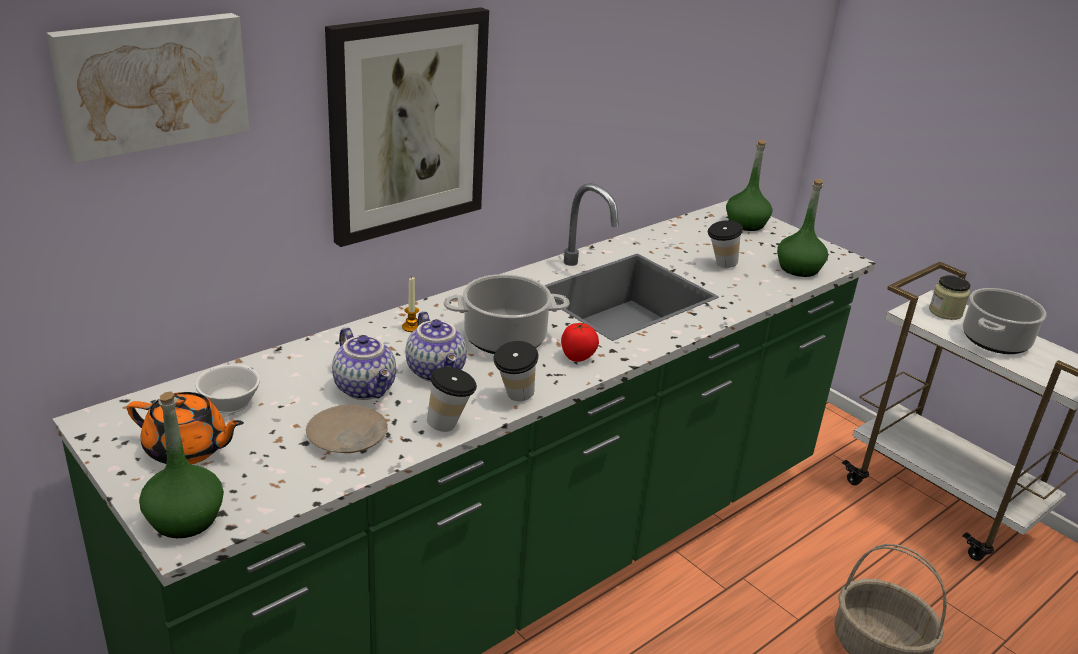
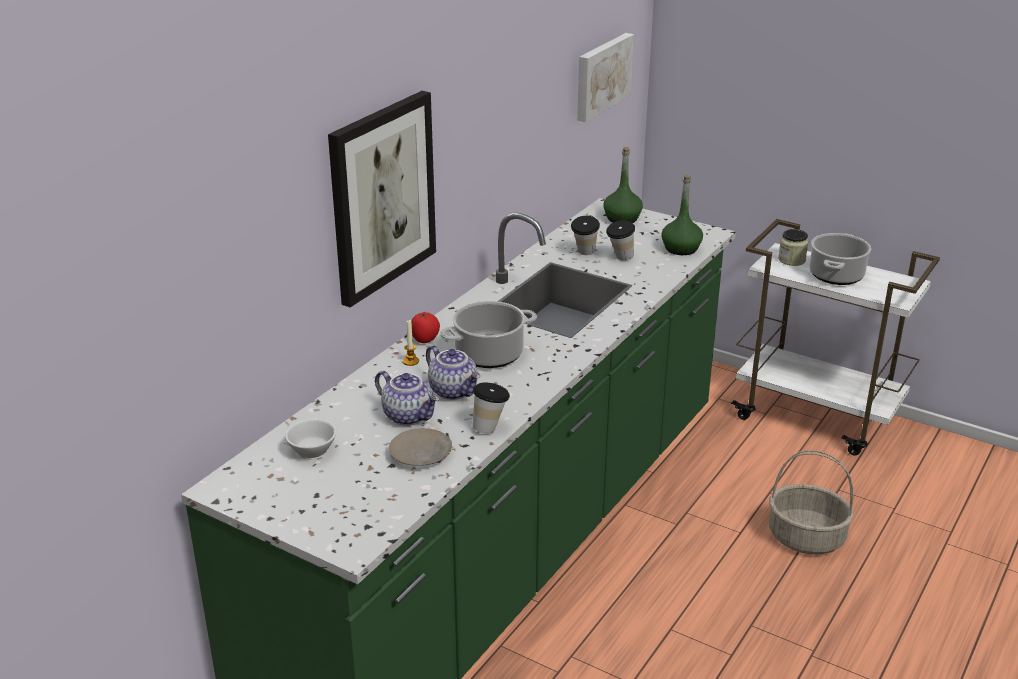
camera: 15 degrees left, 0 degrees up
(152, 83) = (228, 208): picture -> picture (601, 75)
(184, 519) = (344, 537): green bottle -> none
(187, 449) = (307, 491): orange teapot -> none
(514, 398) = (524, 397): cup -> cup (584, 254)
(578, 357) = (553, 356): tomato -> tomato (425, 340)

